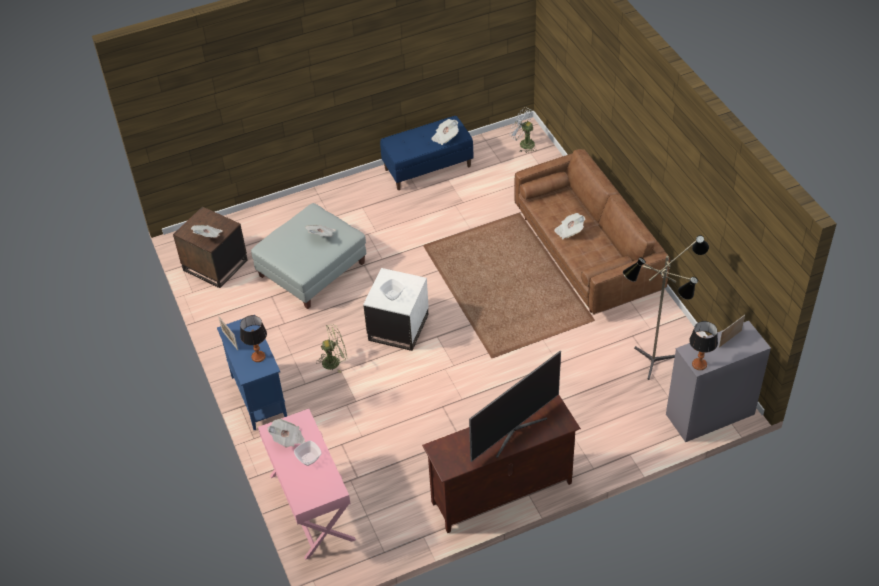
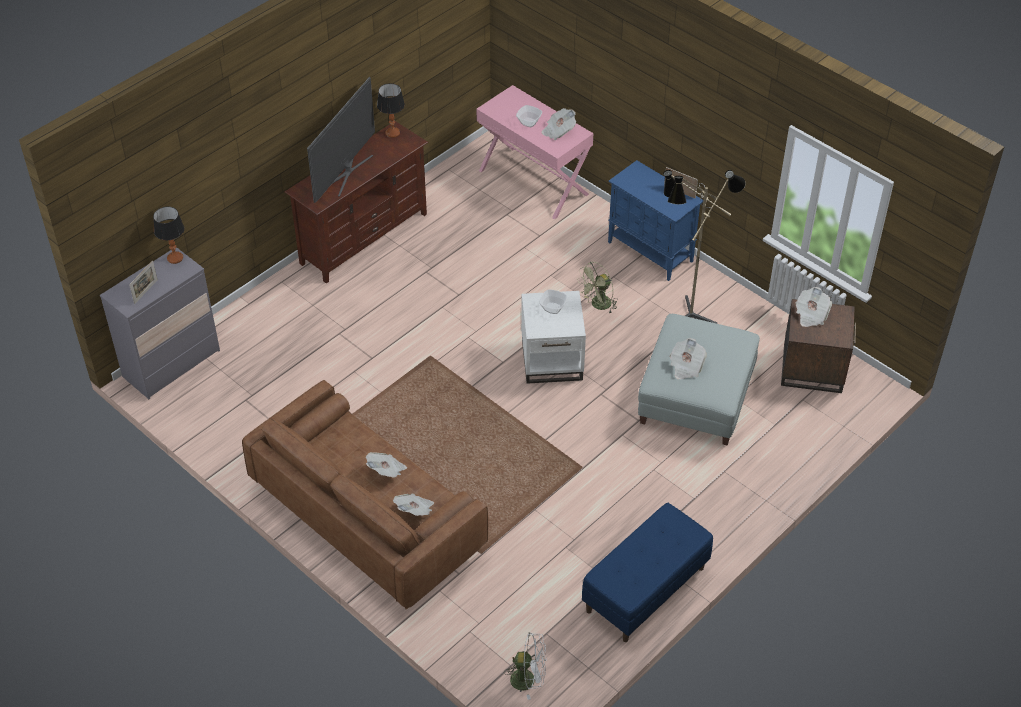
camera: 155 degrees right, 0 degrees up
(258, 357) = (639, 186): table lamp -> table lamp (393, 133)
(445, 137) = (623, 564): newspaper -> newspaper (415, 510)
(655, 365) = (243, 400): floor lamp -> floor lamp (686, 313)

